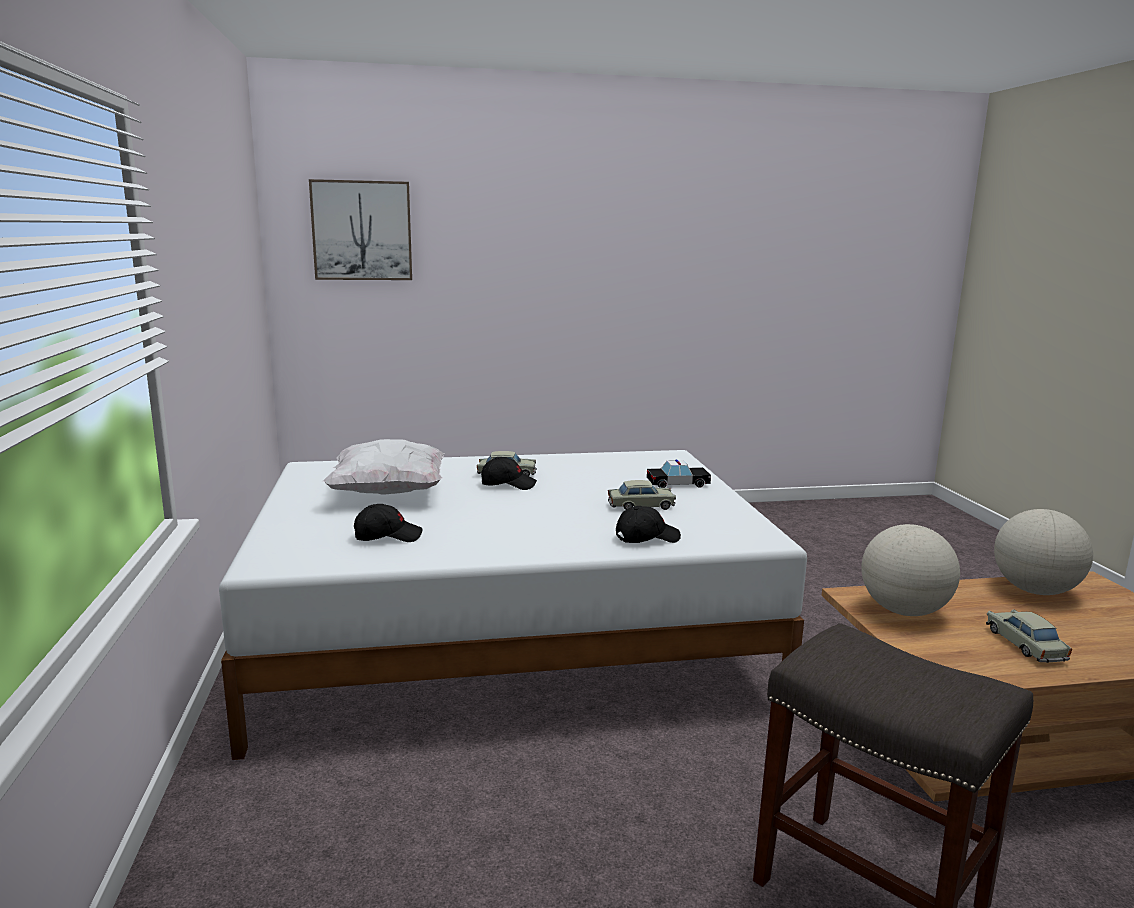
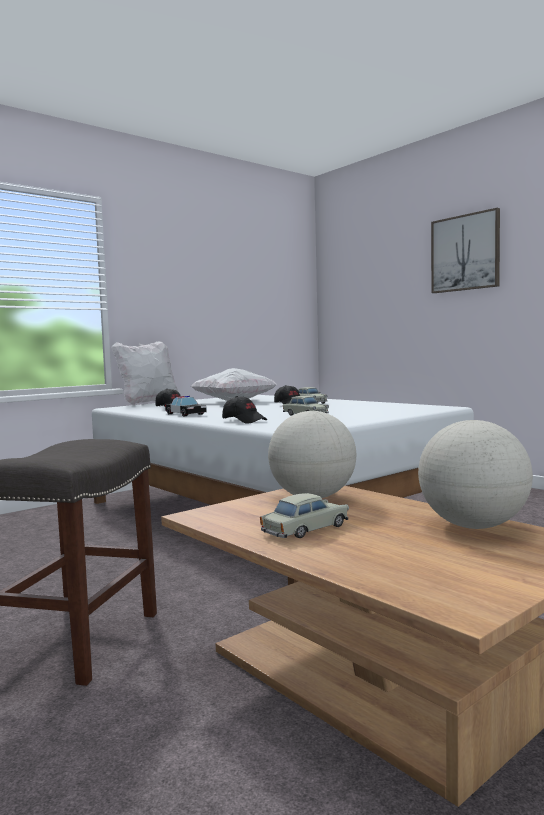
camera: 60 degrees right, 10 degrees down
(242, 531) = (148, 403): none -> white pillow
(362, 230) = (359, 265): picture -> picture (465, 253)
(678, 483) = (374, 413): toy car -> toy car (185, 414)

